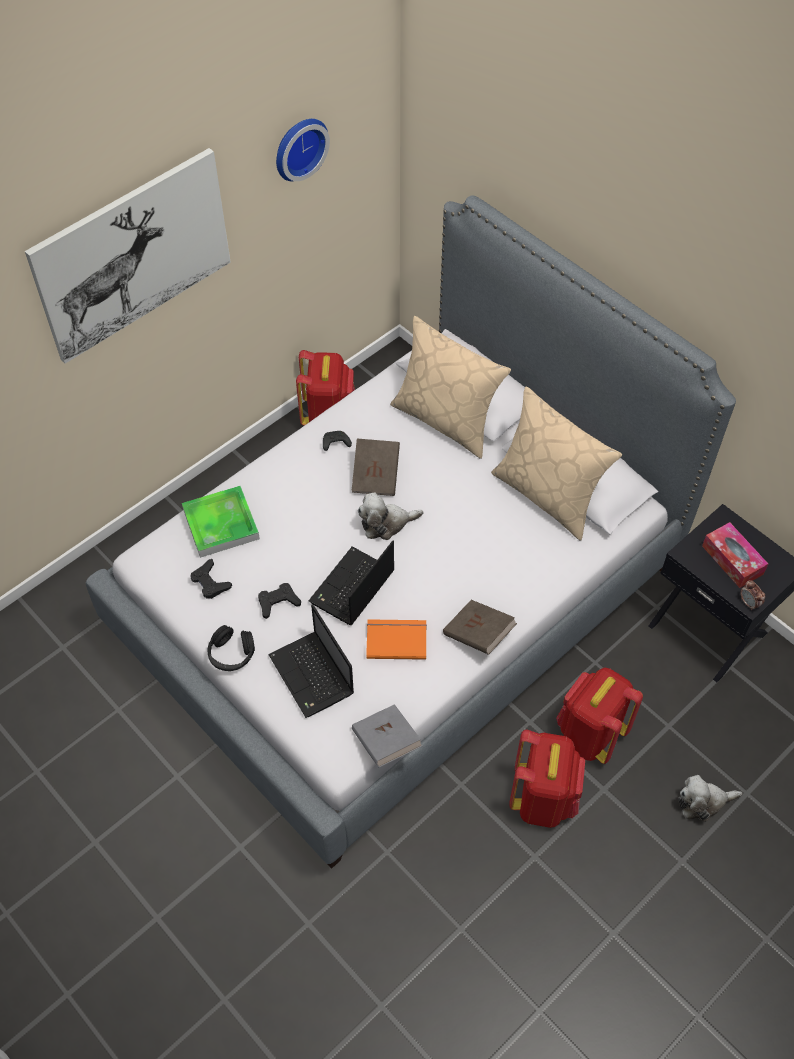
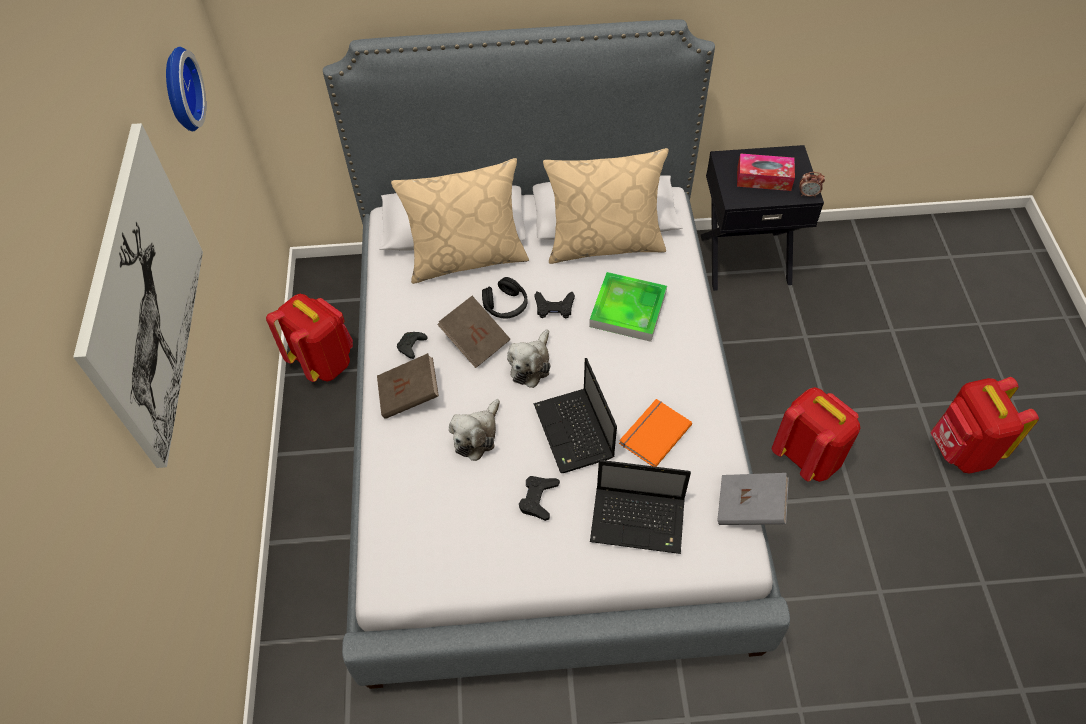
camera: 50 degrees left, 0 degrees up
(210, 582) = (468, 540): black game controller -> black game controller (554, 307)
(221, 524) = (412, 490): tray -> tray (628, 310)
(231, 654) = (561, 573): black headphones -> black headphones (505, 305)
(478, 635) = (697, 374): brown book -> brown book (409, 395)
(589, 734) = (775, 389): red backpack -> red backpack (961, 450)
(703, 802) = (881, 360): plush toy -> plush toy (477, 435)

